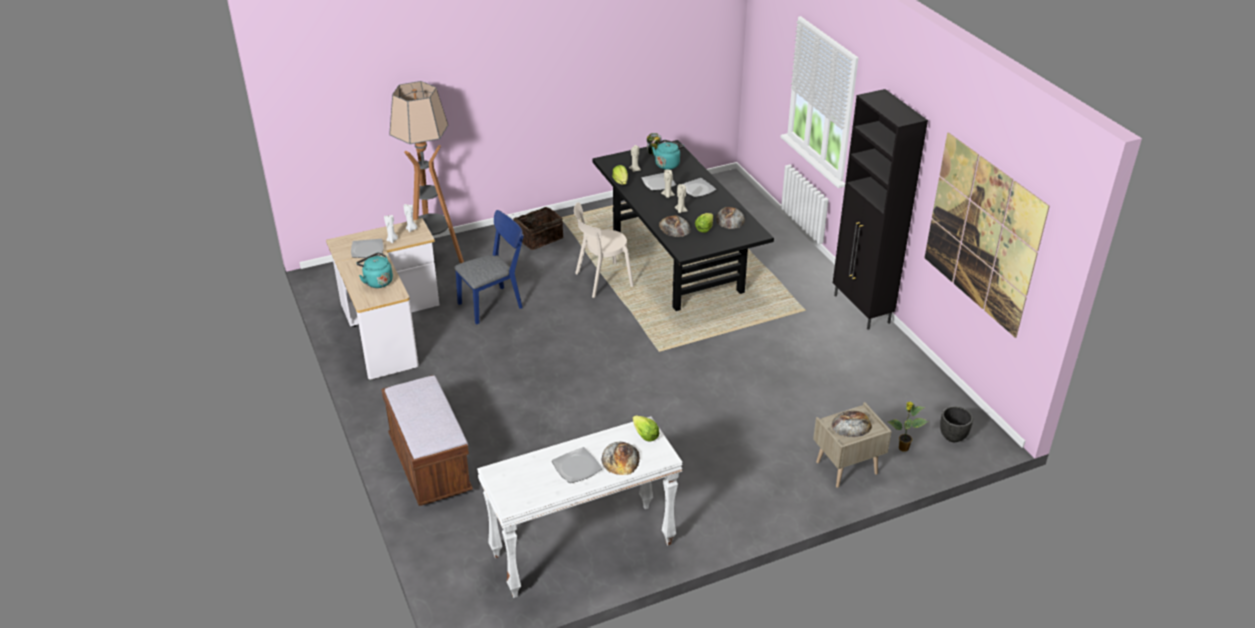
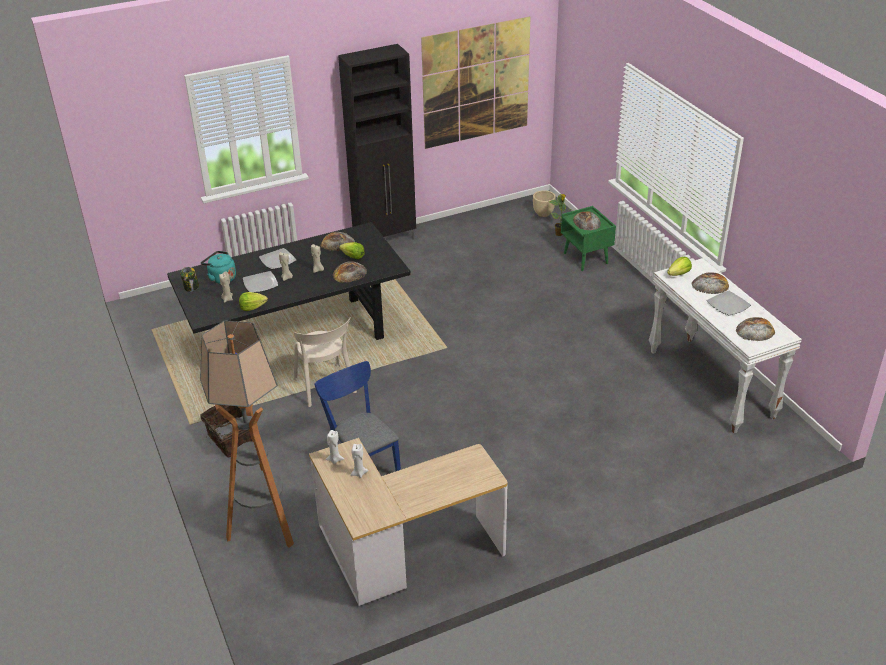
camera: 90 degrees left, 0 degrees up
(367, 250) = (380, 493): plate -> none
(377, 281) = (449, 474): turquoise kettle -> none
(430, 465) = (633, 487): brown bench -> none
(523, 481) = (755, 330): none -> bread
(846, 468) = (586, 258): beige nightstand -> green nightstand
(953, 437) = (543, 214): black planter -> beige planter

